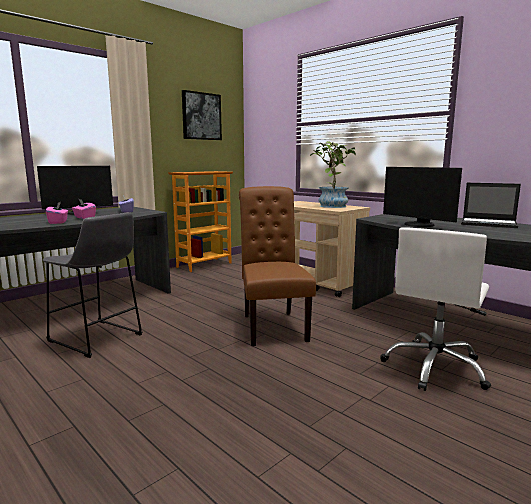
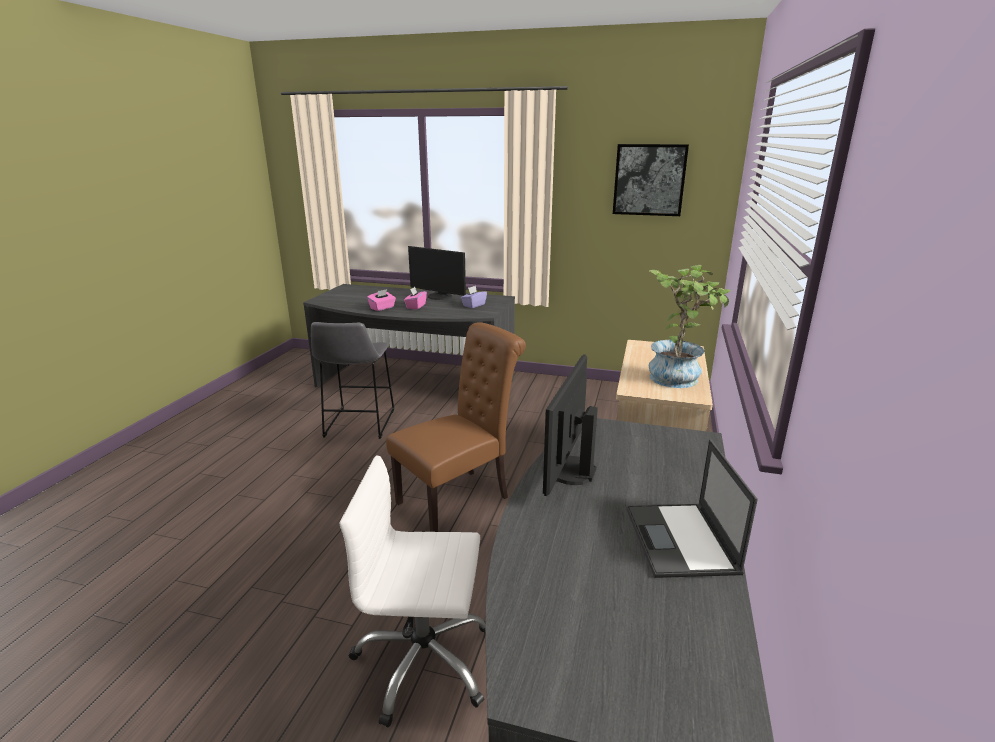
camera: 60 degrees right, 10 degrees up
(204, 265) = (609, 389): bookcase -> none

